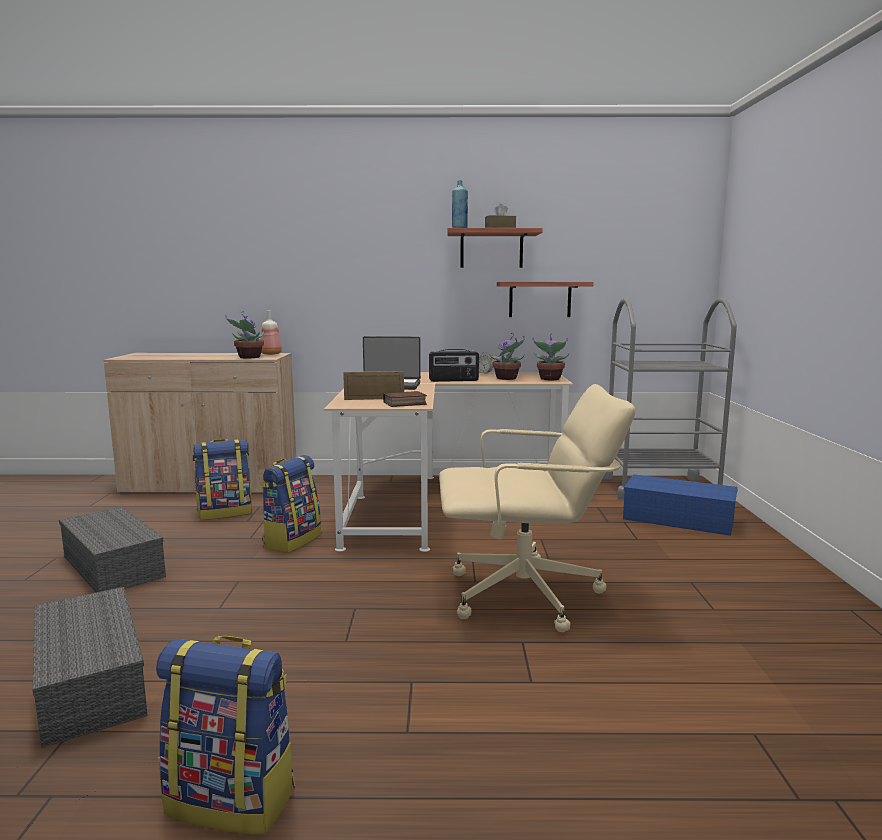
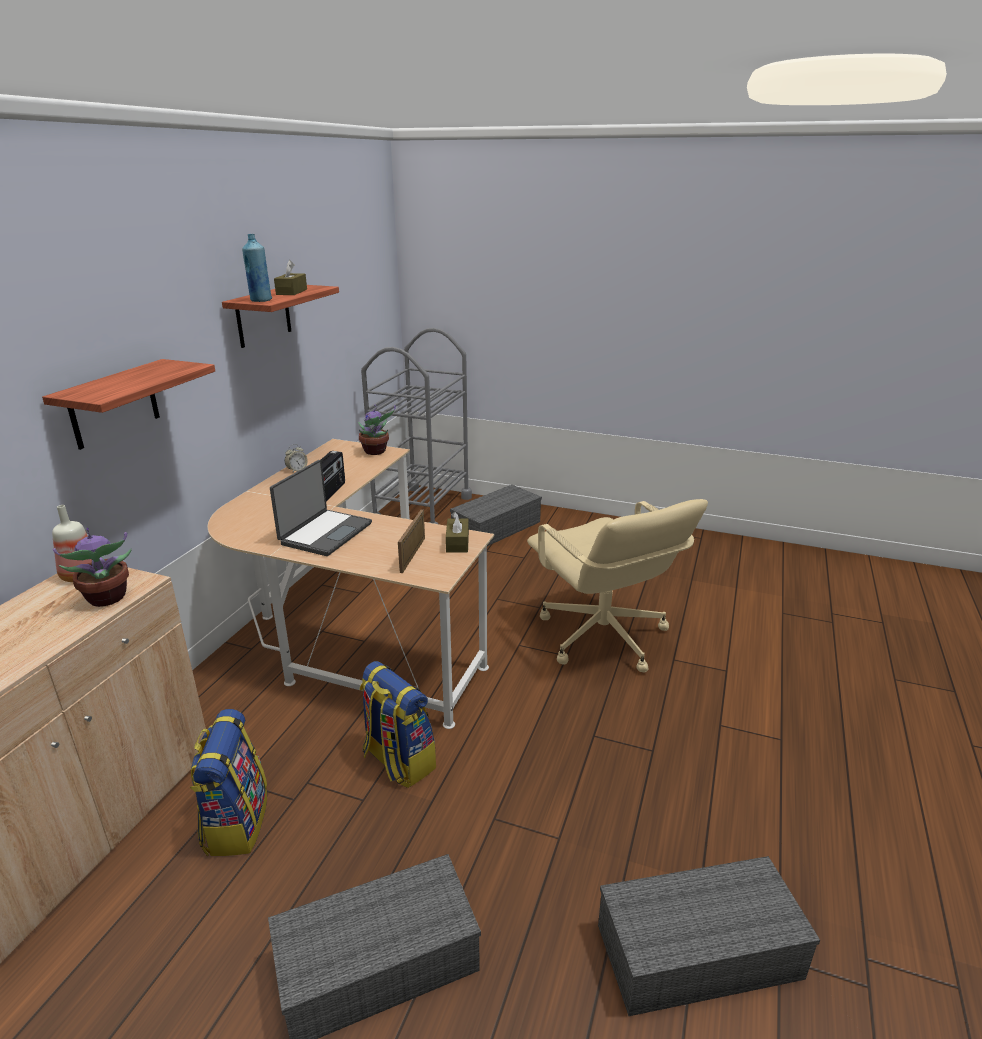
camera: 70 degrees left, 15 degrees up
(233, 799) = (857, 837): backpack -> none
(404, 403) = (457, 543): book -> brown tissue box
(507, 378) = (348, 467): potted plant -> none
(526, 595) = (602, 637): beige office chair -> beige office chair turned 135 degrees clockwise
(540, 299) = (307, 364): shelf -> shelf (114, 404)
(680, 519) = (496, 527): blue storage box -> grey storage box

